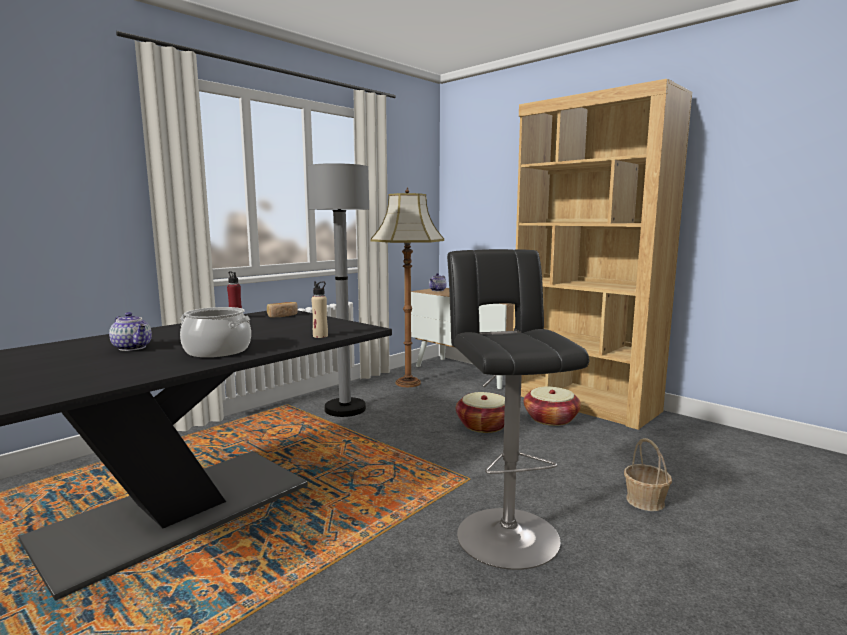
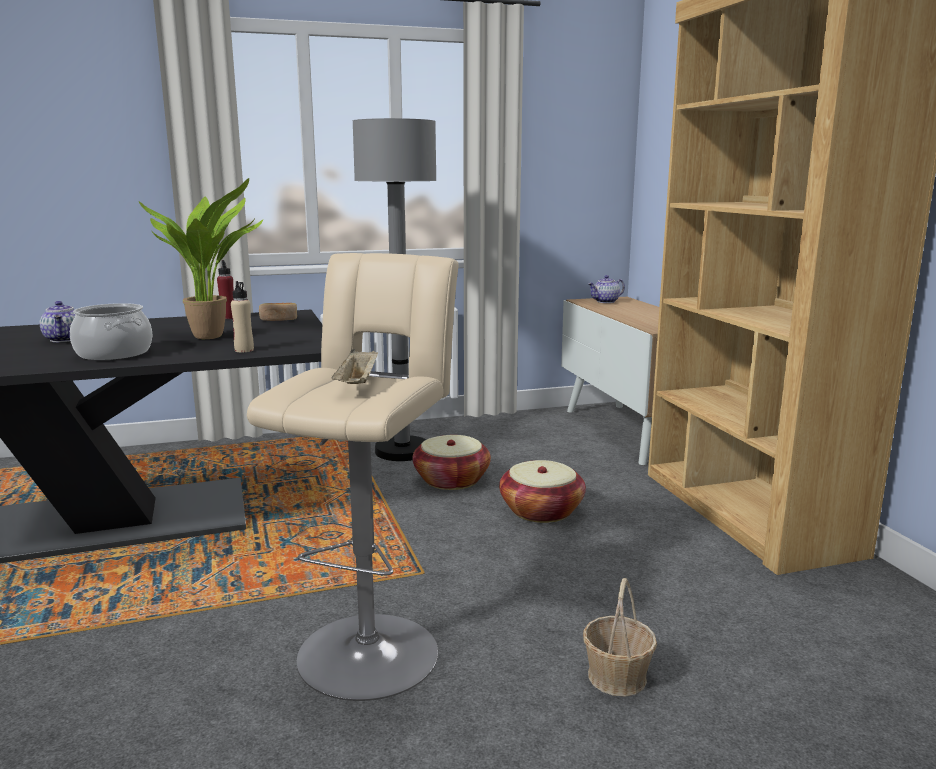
camera: 30 degrees right, 5 degrees up
(264, 331) = (212, 336): none -> potted plant
(408, 383) = (523, 433): floor lamp -> none
(504, 531) = (372, 648): black stool -> beige stool
(517, 338) = (358, 385): none -> beige tray
(551, 419) = (653, 524): basket -> basket (451, 480)

